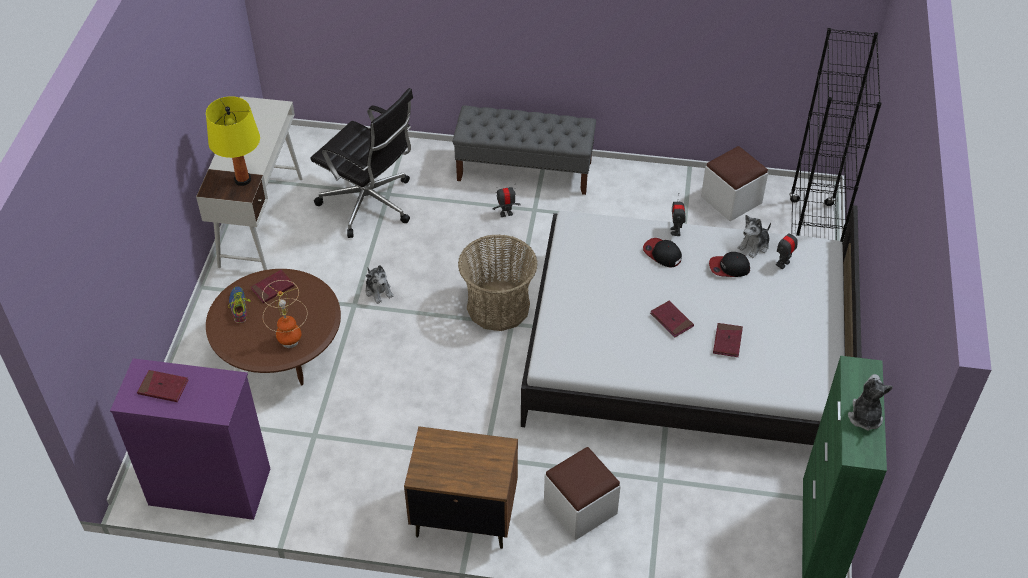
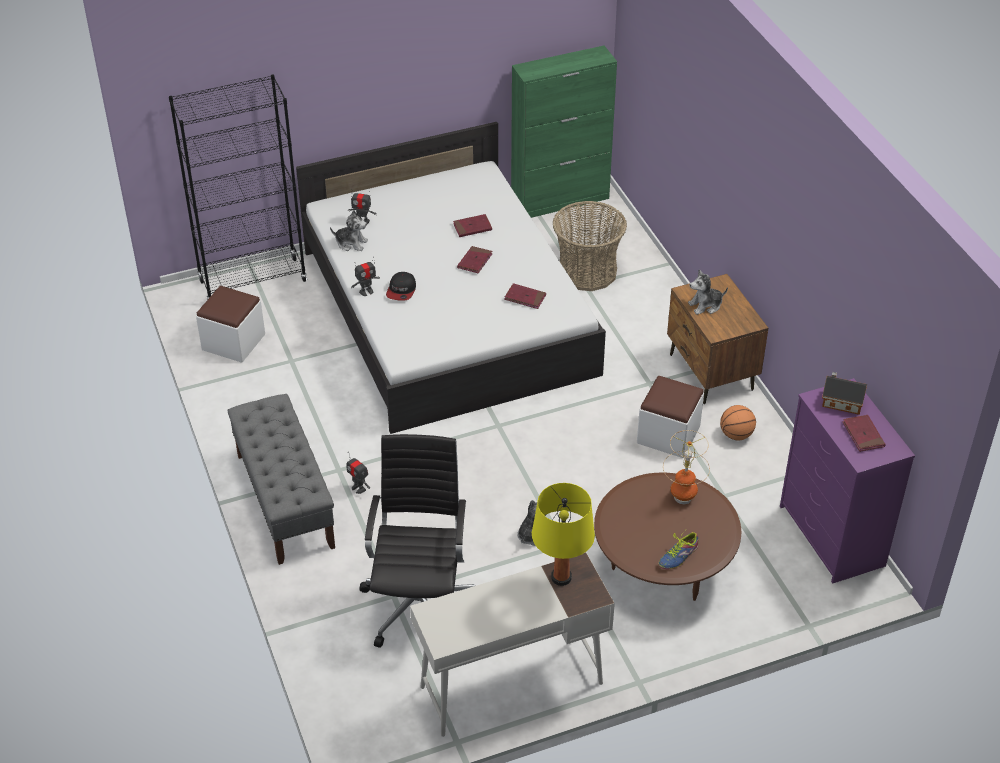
camera: 120 degrees left, 5 degrees down
(211, 396) = (840, 401): none -> toy house
(272, 288) = (635, 544): red book -> red book (525, 298)
(372, 487) = (736, 435): none -> basketball
(498, 306) = (485, 442): basket -> basket (587, 271)
(580, 508) = (647, 315): white ottoman -> white ottoman (668, 435)
(729, 268) = (390, 248): cap -> none
(864, 416) = (568, 61): plush toy -> plush toy (705, 305)

